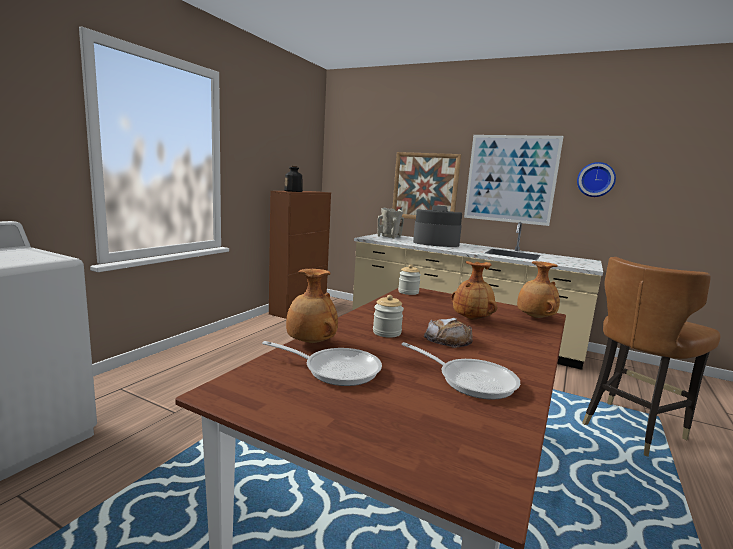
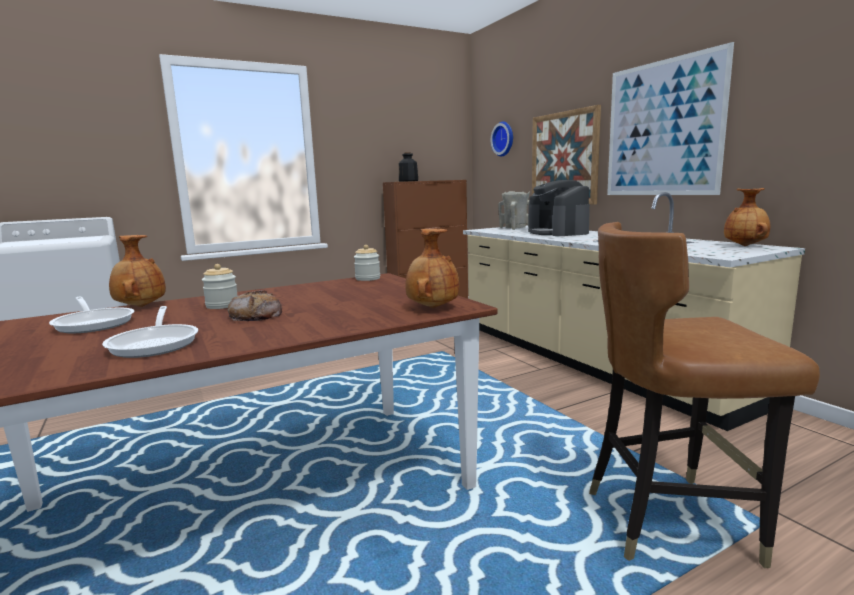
camera: 35 degrees right, 0 degrees up
(435, 243) = (557, 232): coffee machine -> coffee machine turned 150 degrees counterclockwise
(472, 319) = (347, 303): brown vase -> brown vase (745, 245)
(596, 179) = (791, 105): wall clock -> wall clock (504, 139)

